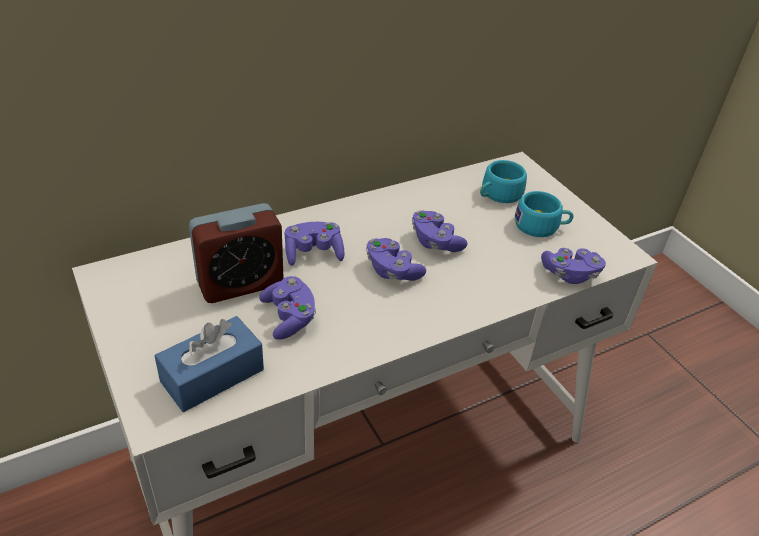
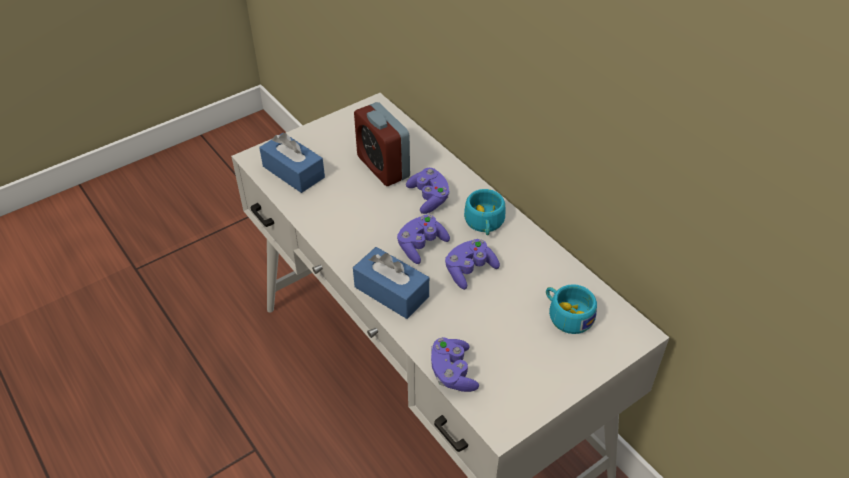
camera: 85 degrees right, 5 degrees up
(289, 317) = (353, 197): purple game controller -> none
(460, 303) = (391, 292): none -> blue tissue box
(541, 226) = (524, 351): turquoise cup -> turquoise cup (484, 224)

